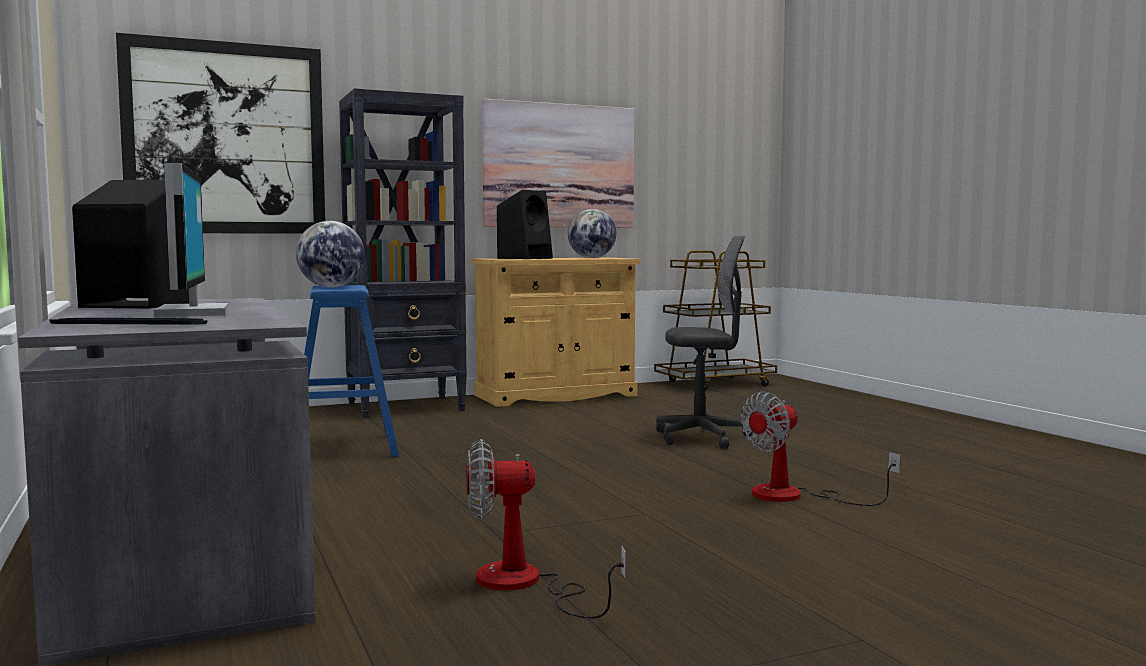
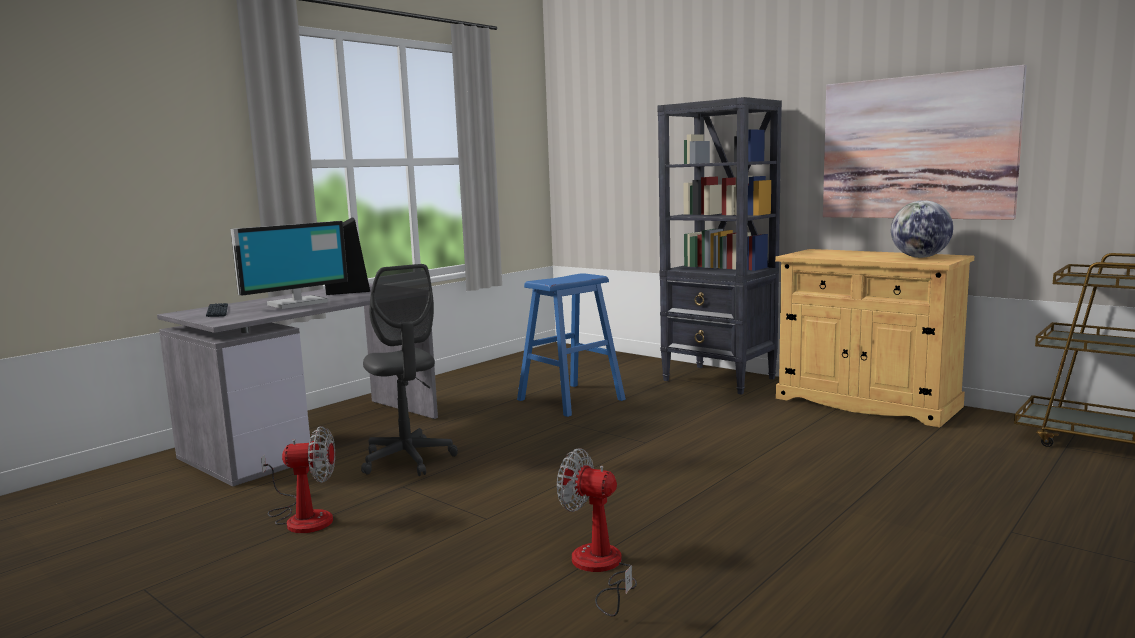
camera: 65 degrees right, 5 degrees up
(225, 139) = (628, 148): picture -> none
(331, 287) = (566, 277): globe -> none
(524, 585) = (303, 517): fan -> fan turned 120 degrees clockwise
(525, 258) = (837, 254): black speaker -> none
(701, 438) = (788, 489): grey office chair -> grey office chair (408, 460)

